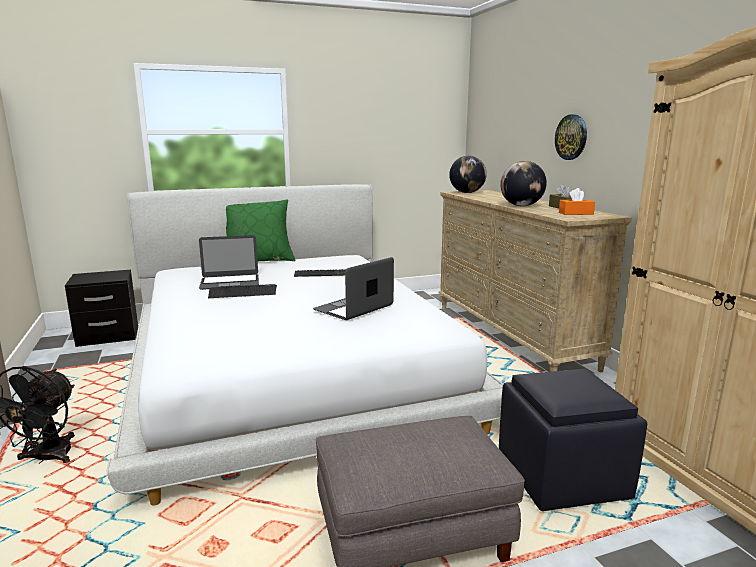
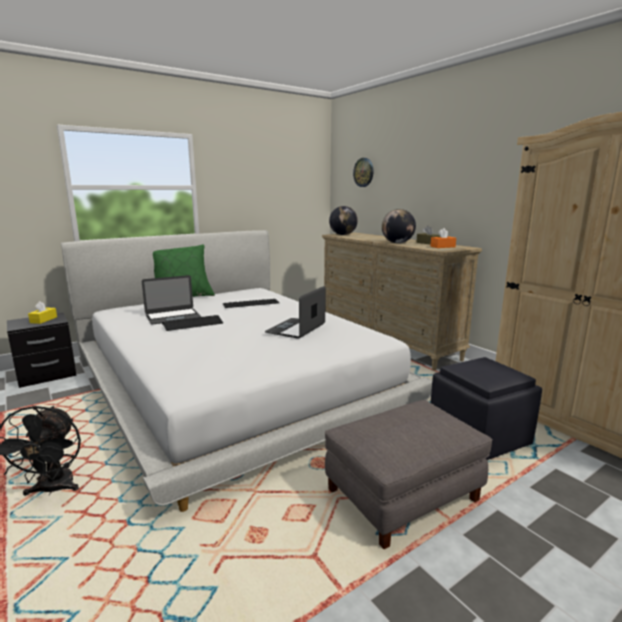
camera: 15 degrees left, 0 degrees up
(106, 276) = (43, 320): none -> yellow tissue box
(571, 137) = (427, 191): wall clock -> wall clock (363, 172)

